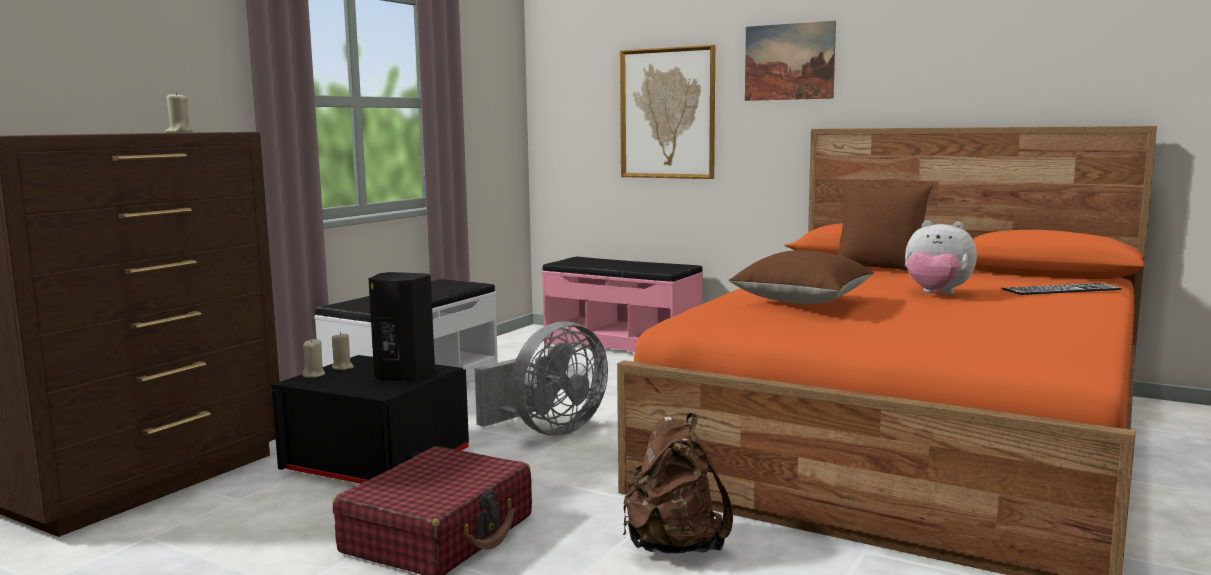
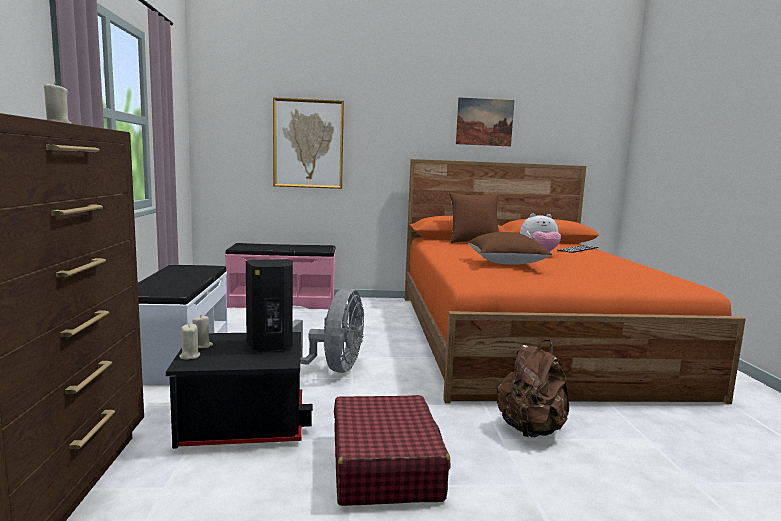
camera: 35 degrees left, 0 degrees up
(789, 62) = (393, 116): picture -> picture (484, 122)

